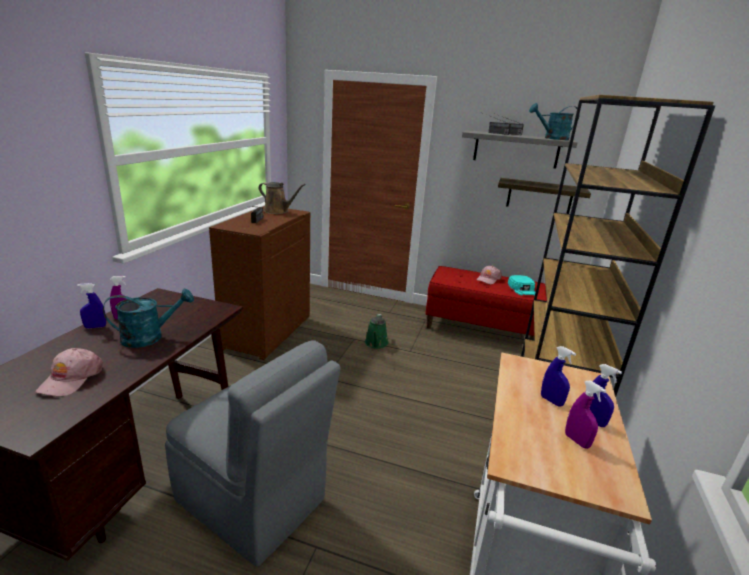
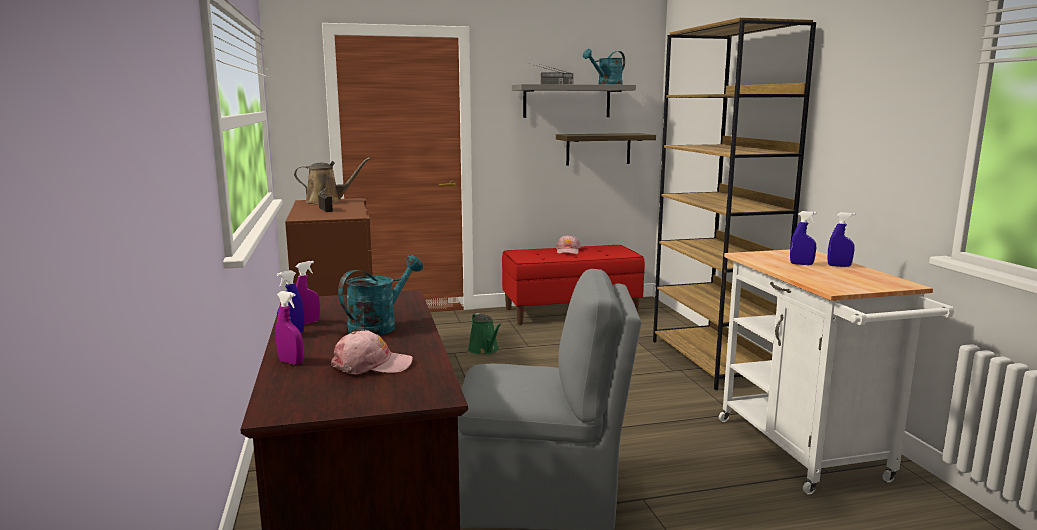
camera: 30 degrees left, 10 degrees down
(71, 378) = (371, 365): pink cap -> pink cap turned 75 degrees counterclockwise
(522, 289) = (609, 251): turquoise cap -> none
(576, 441) = (847, 274): purple spray bottle -> purple spray bottle (291, 362)

